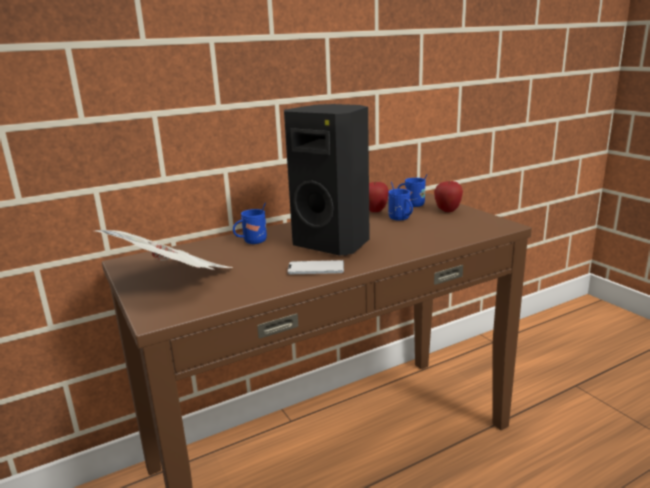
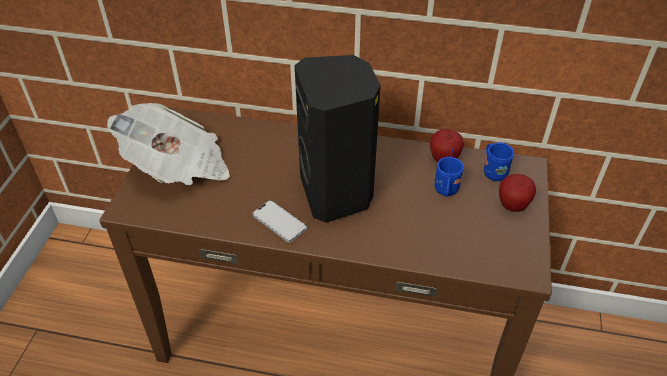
camera: 40 degrees right, 25 degrees up
(251, 242) = (283, 148): blue mug -> none

